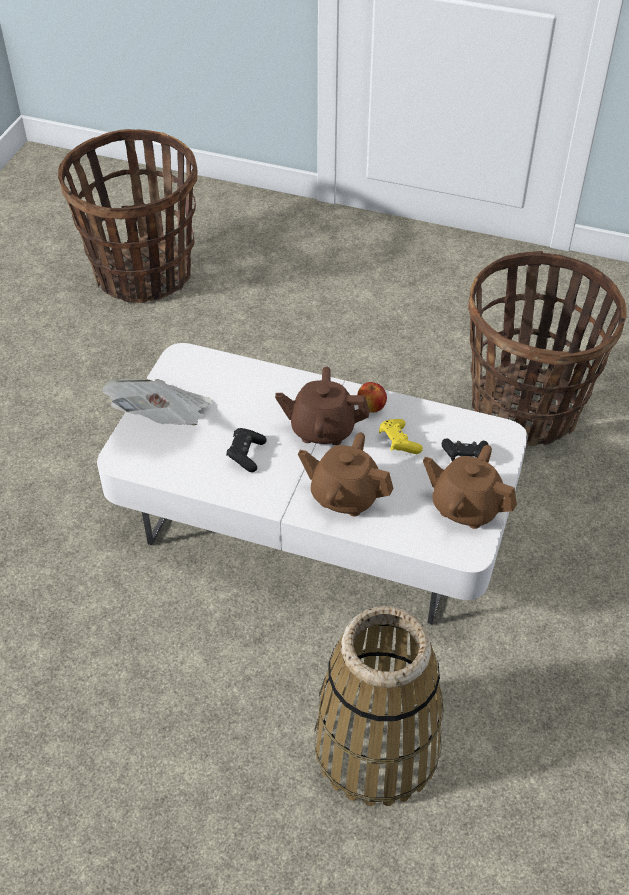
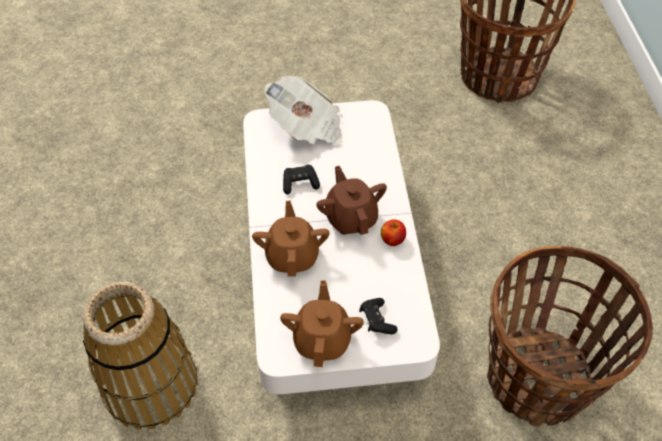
camera: 65 degrees right, 5 degrees up
(398, 443) = (365, 271): yellow game controller -> none

